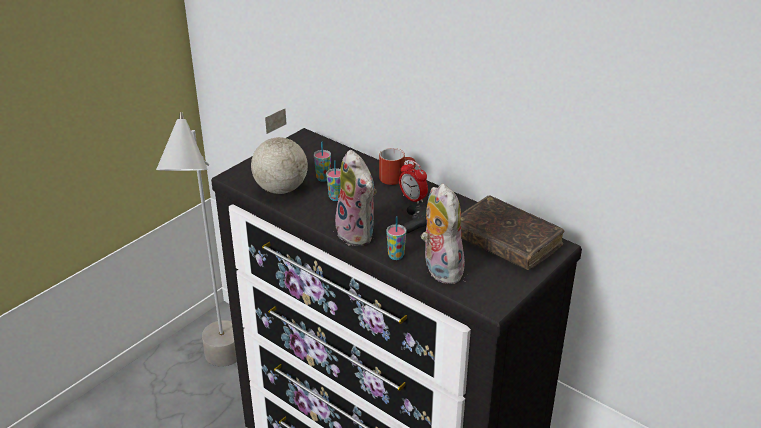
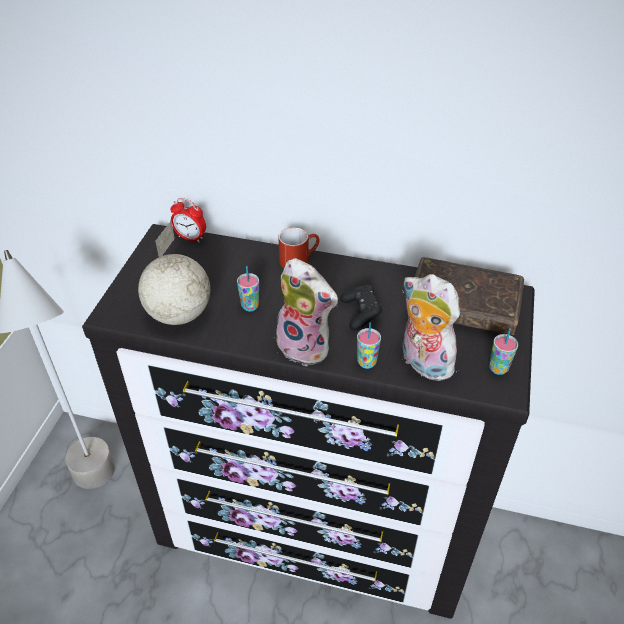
camera: 25 degrees left, 10 degrees up
(323, 178) = (219, 285): cup -> cup (498, 368)
(413, 199) = (334, 281): alarm clock -> alarm clock (190, 238)

